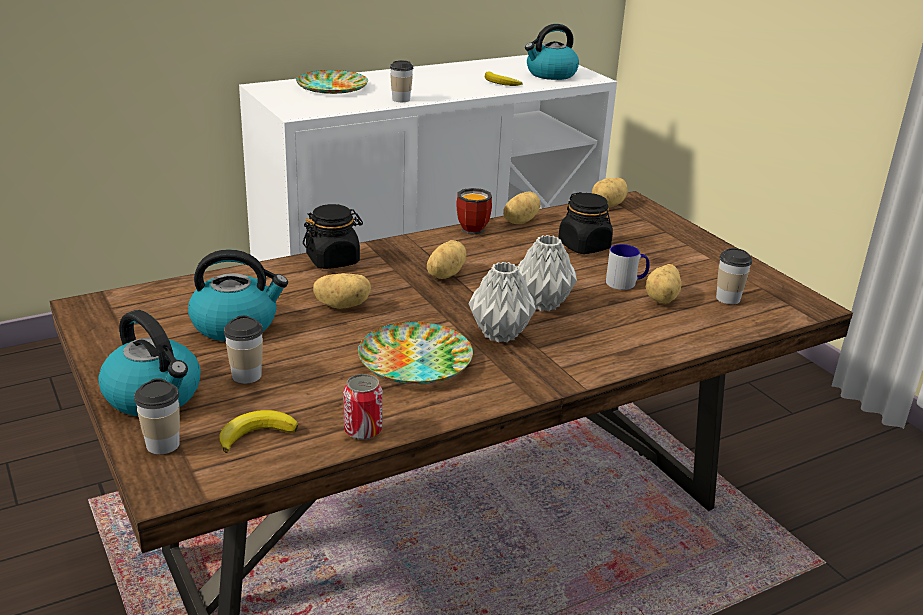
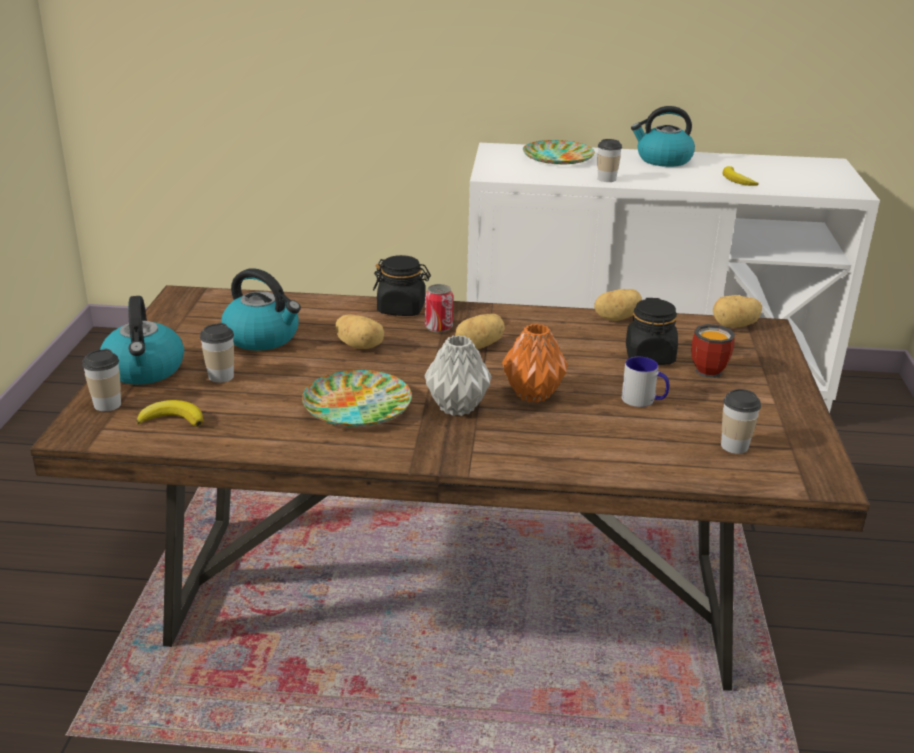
camera: 35 degrees right, 0 degrees up
(363, 430) = (246, 443): can -> can (438, 327)
(472, 227) = (561, 312): mug -> mug (710, 369)
(542, 304) = (531, 395): grey vase -> orange vase
(550, 74) = (808, 181): kettle -> kettle (663, 160)
(663, 299) = (661, 425): potato -> none

